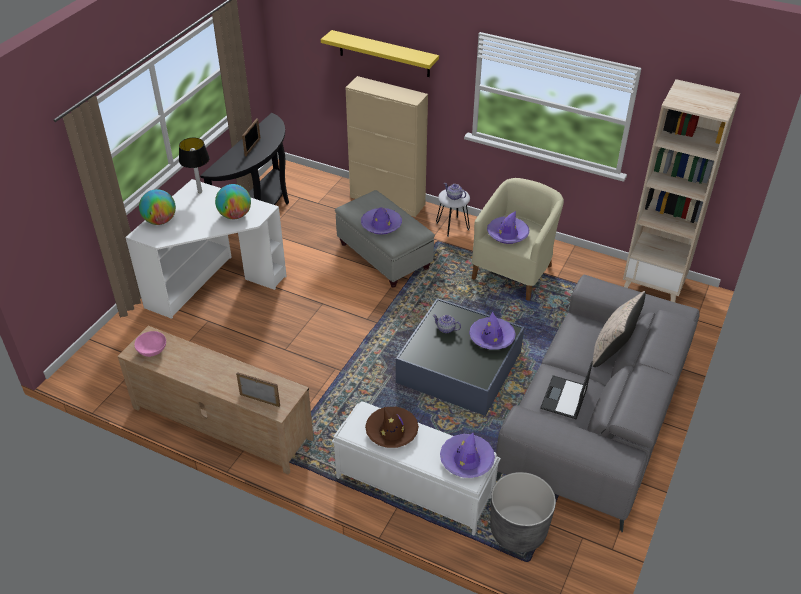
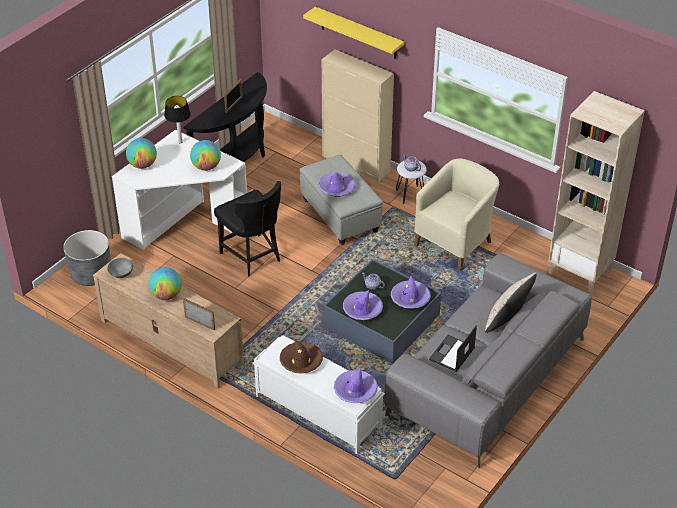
camera: 10 degrees right, 0 degrees up
(152, 351) = (121, 274): pink bowl -> grey bowl
(212, 370) = (166, 295): none -> globe
(297, 311) = (252, 257): none -> black chair
(507, 234) = (446, 209): purple hat -> purple hat (362, 309)
(518, 530) = (393, 455): grey planter -> grey planter (91, 274)

